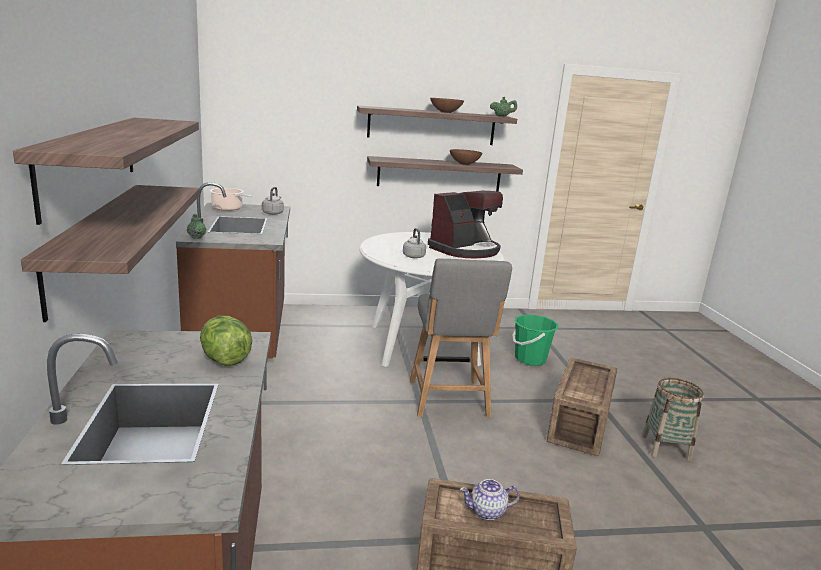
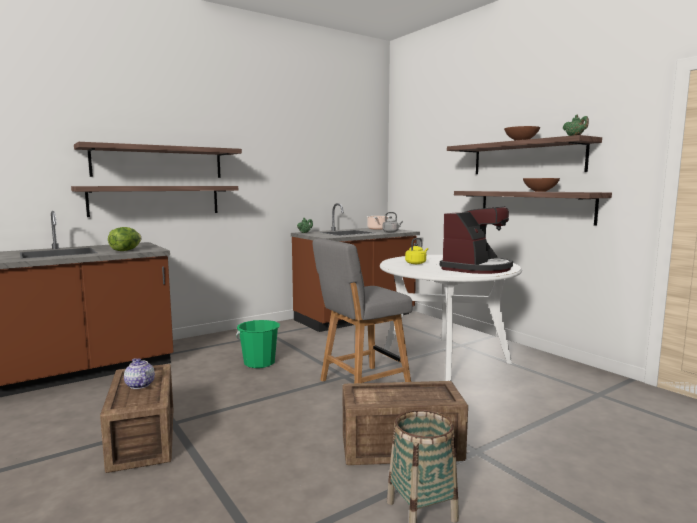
camera: 65 degrees right, 10 degrees down
(413, 256) = (416, 263): grey kettle -> yellow kettle
(465, 250) = (477, 268): coffee machine -> coffee machine turned 75 degrees counterclockwise
(530, 359) = (508, 403): green bucket -> green bucket (259, 363)

